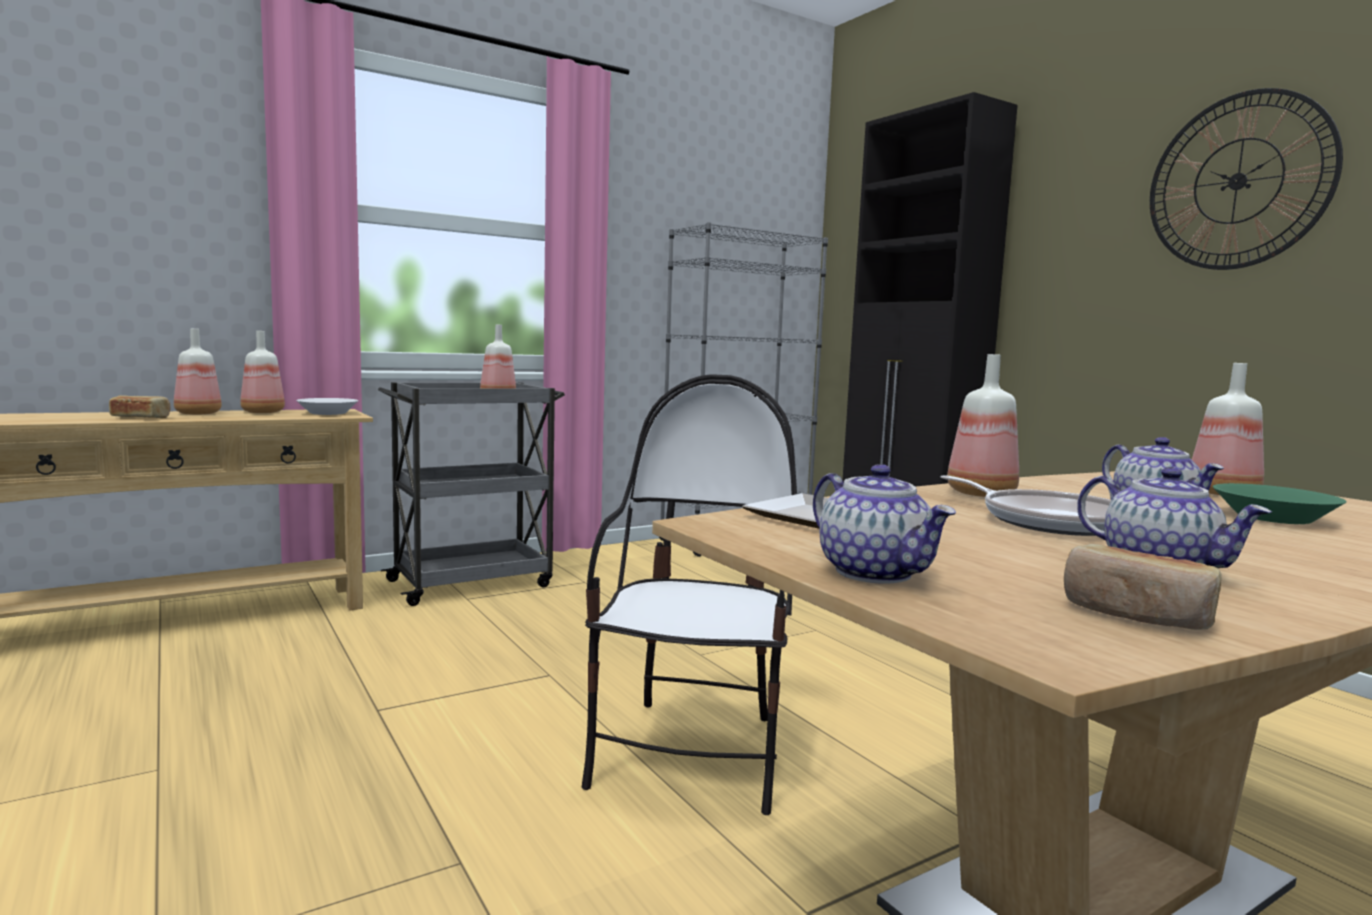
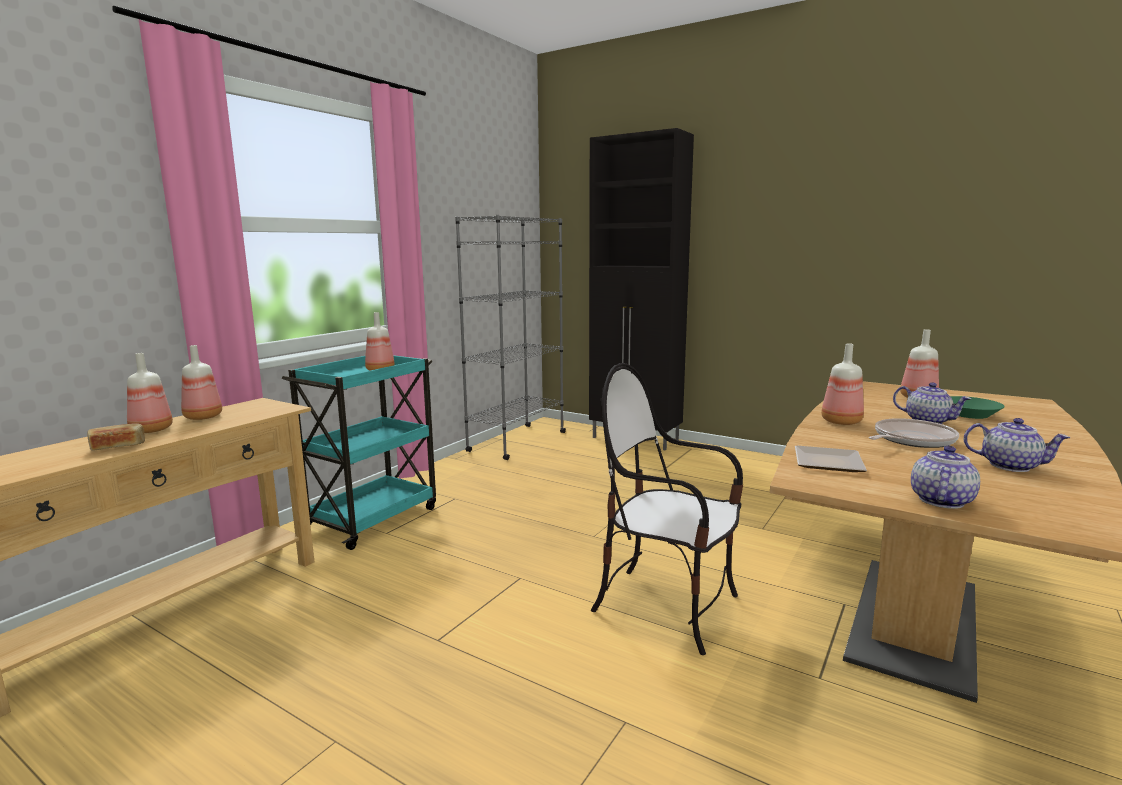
camera: 25 degrees left, 5 degrees up
(327, 413) = (261, 408): white bowl -> none
(473, 583) = (374, 518): grey cart -> turquoise cart
(692, 754) = (667, 606): chair -> chair turned 45 degrees counterclockwise
(875, 573) = (940, 500): teapot -> teapot turned 90 degrees counterclockwise
(1048, 521) = (911, 440): frying pan -> frying pan turned 60 degrees counterclockwise
(1137, 614) = (1062, 500): bread -> none
(1238, 181) = (837, 198): wall clock -> none

